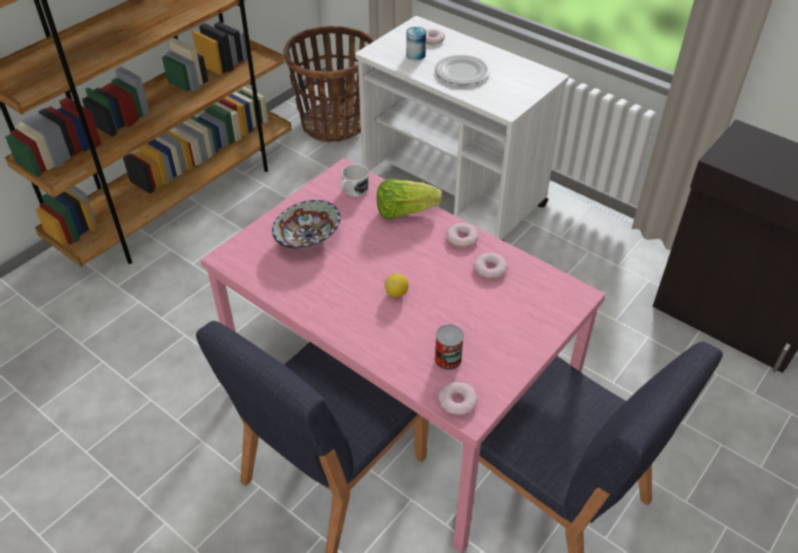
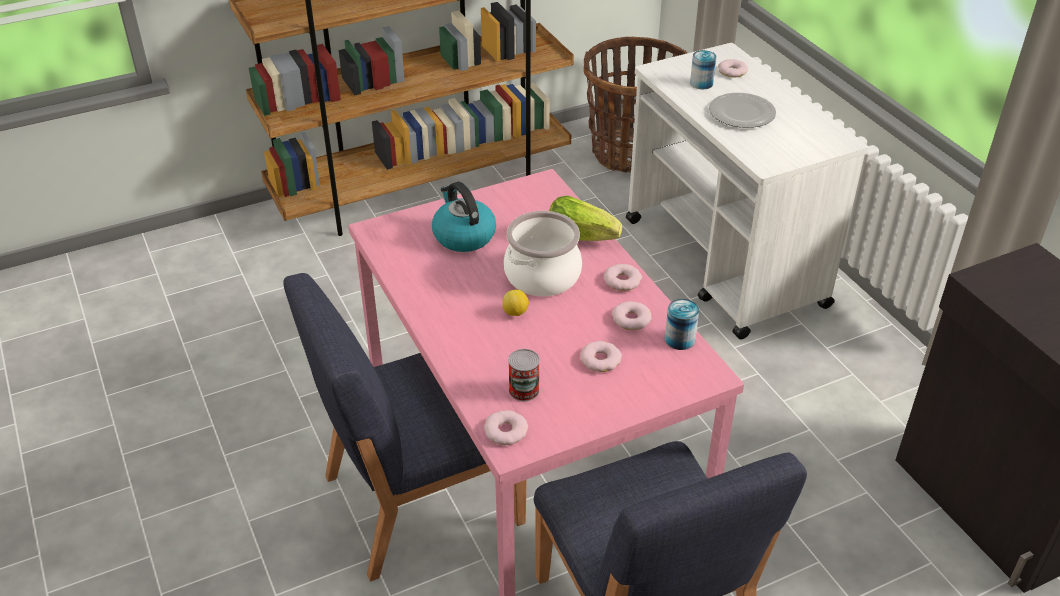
camera: 25 degrees right, 5 degrees down
(308, 239) = (463, 236): bowl -> kettle
(353, 190) = (540, 202): white mug -> none
(396, 253) = (542, 275): none -> cooking pot
(489, 311) = (600, 360): none -> donut
(536, 273) = (679, 339): none -> can

